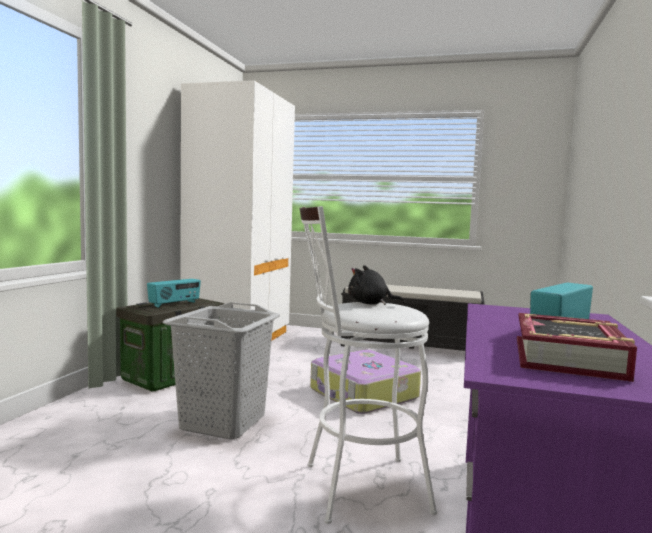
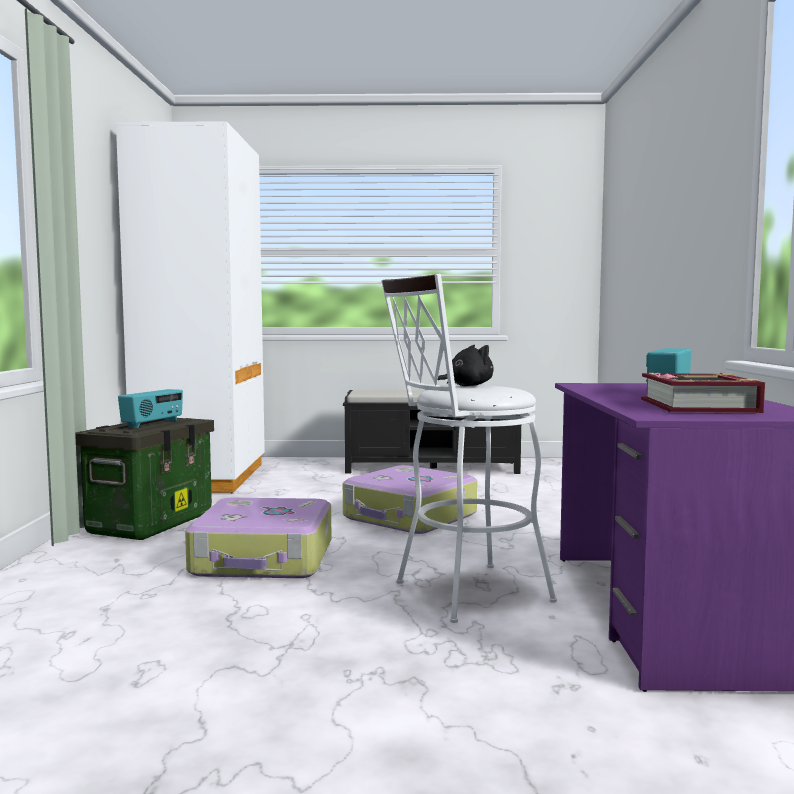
camera: 15 degrees left, 0 degrees up
(223, 422) = (264, 559): grey laundry basket -> suitcase
(370, 304) = (466, 386): black plush toy -> black plush toy turned 150 degrees clockwise

